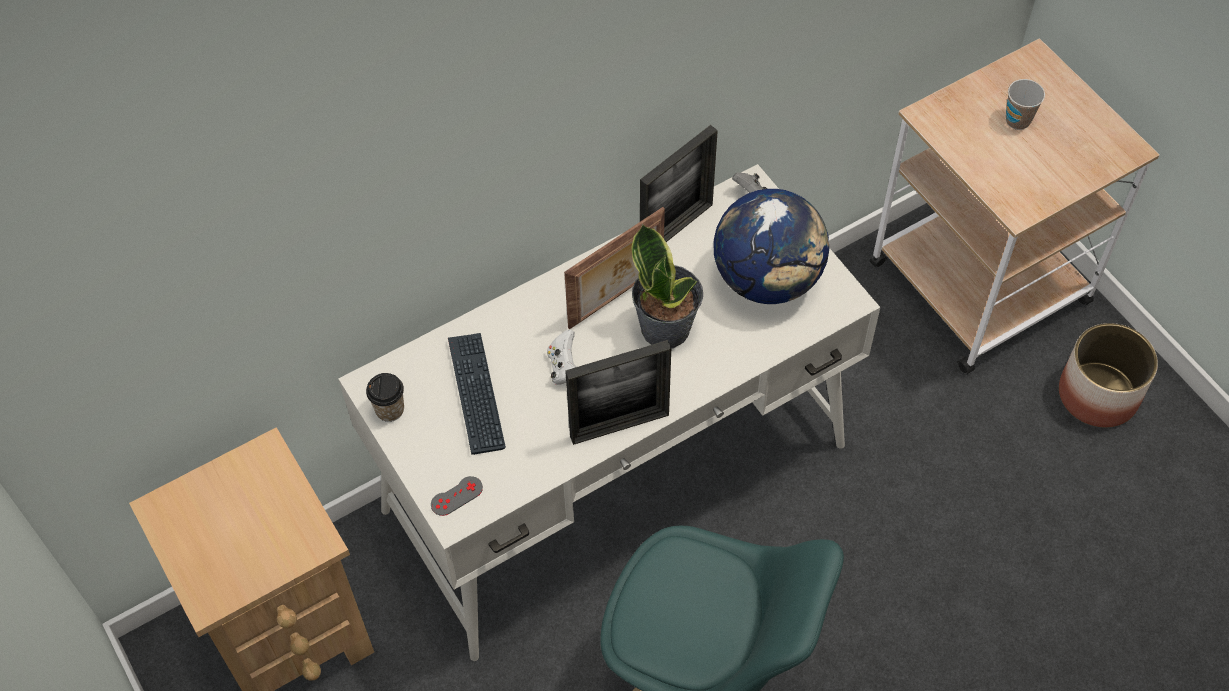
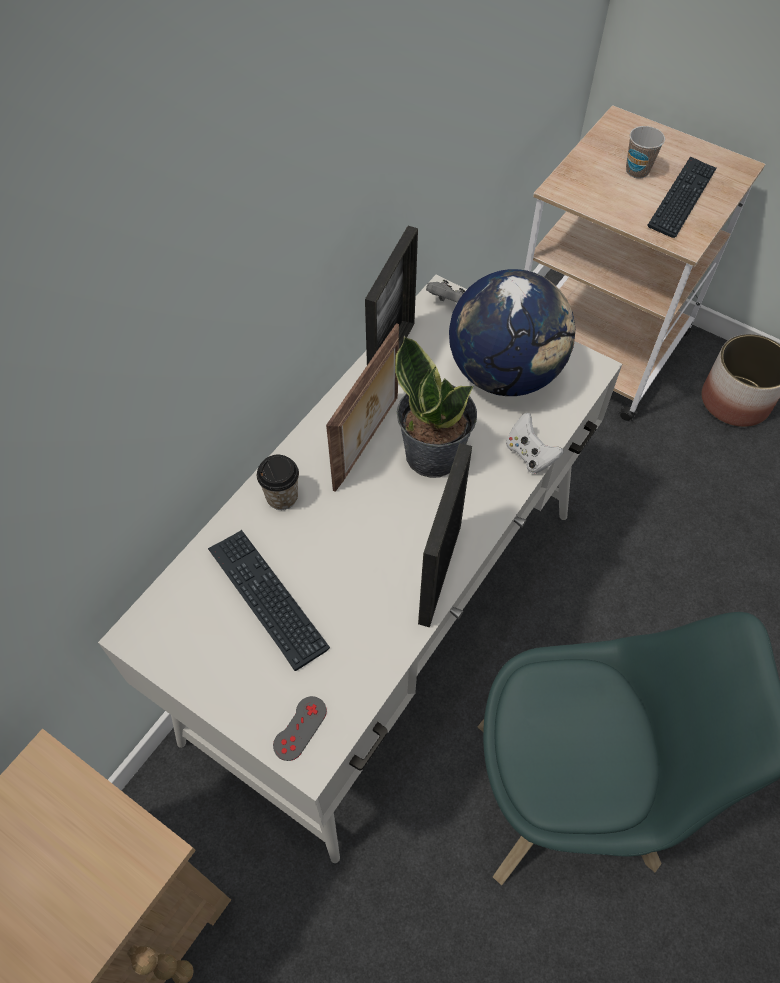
camera: 25 degrees left, 0 degrees up
(390, 410) = (175, 655): cup -> cup (282, 497)
(564, 367) = (349, 533): white game controller -> white game controller (529, 455)
(619, 425) = (440, 574): picture frame -> picture frame turned 150 degrees clockwise
(1045, 164) = (682, 198): none -> keyboard

